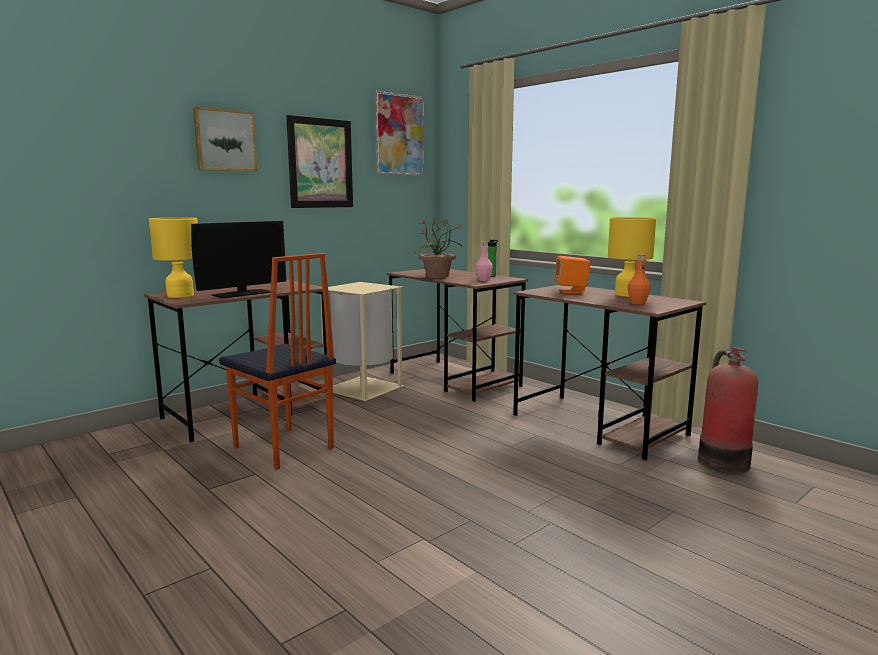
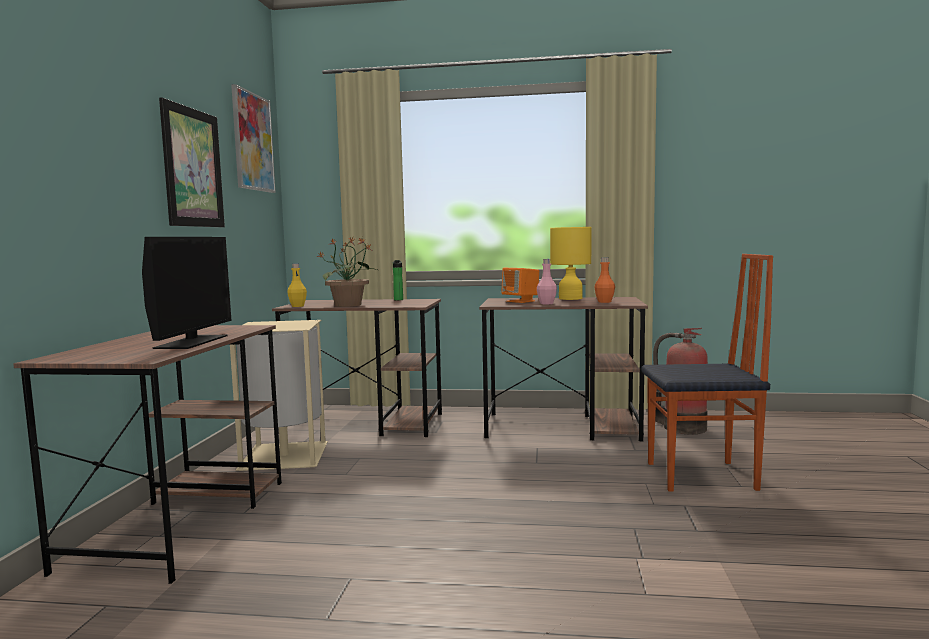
camera: 40 degrees left, 5 degrees down
(180, 296) = (102, 355): yellow table lamp -> none
(224, 140) = (98, 121): picture -> none
(282, 448) = (324, 542): chair -> chair (702, 477)
(406, 273) = (297, 306): none -> yellow bottle
(484, 280) = (408, 303): pink bottle -> pink bottle (546, 303)

